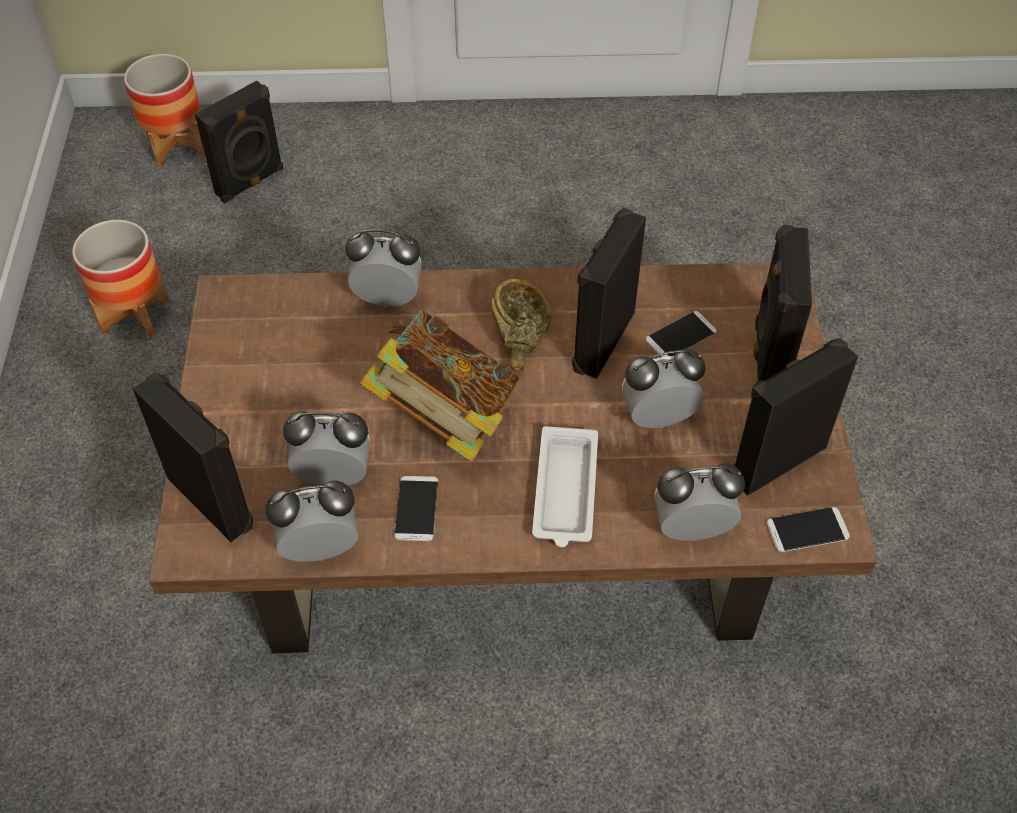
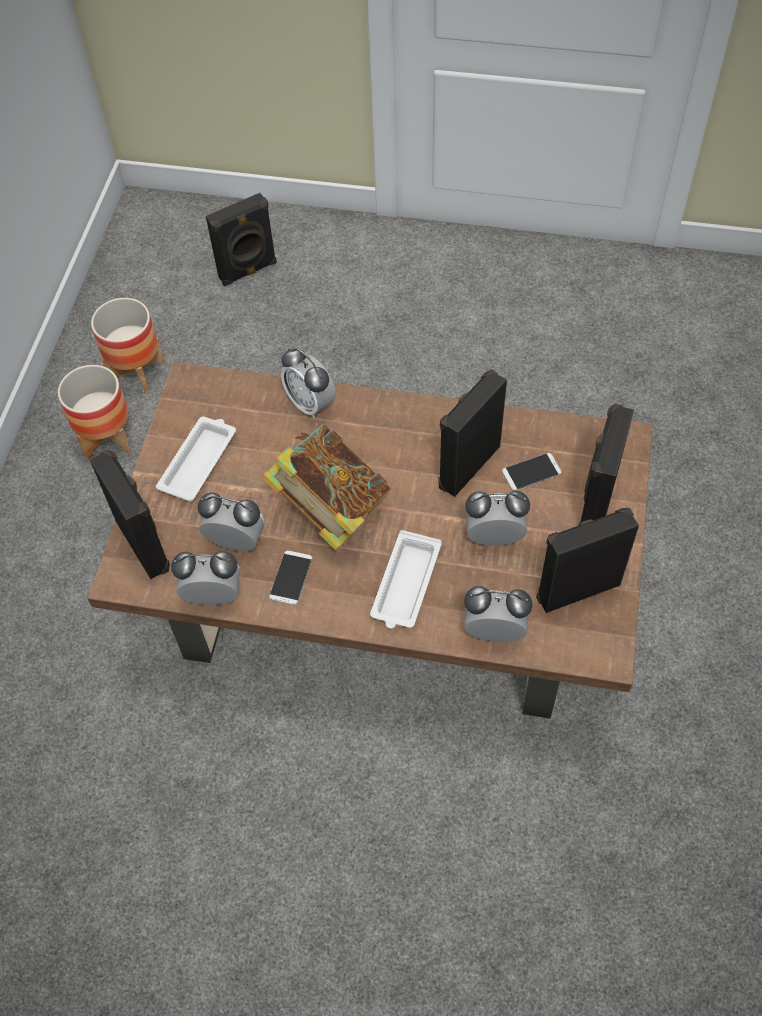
camera: 15 degrees right, 5 degrees up
(177, 145) = (197, 230): planter -> planter (108, 438)
(261, 387) = (199, 461): none -> white tray
(388, 299) = (310, 404): alarm clock -> alarm clock turned 150 degrees counterclockwise
(522, 339) = (406, 454): brown bowl -> none
(807, 530) = (584, 649): phone -> none

